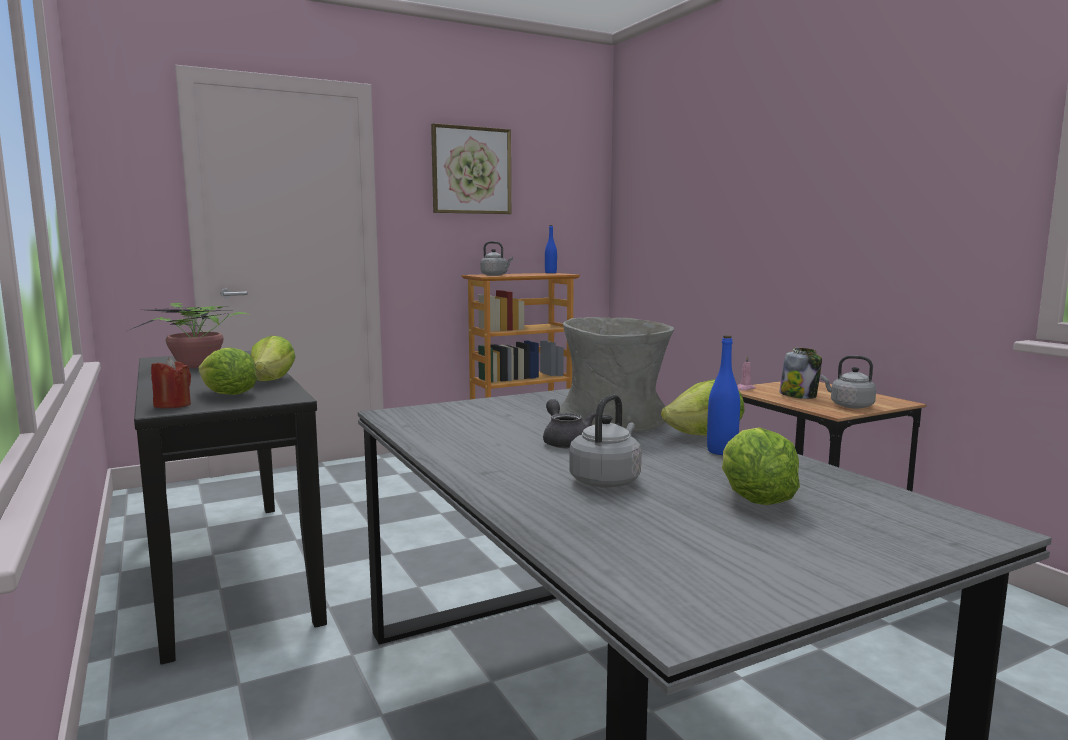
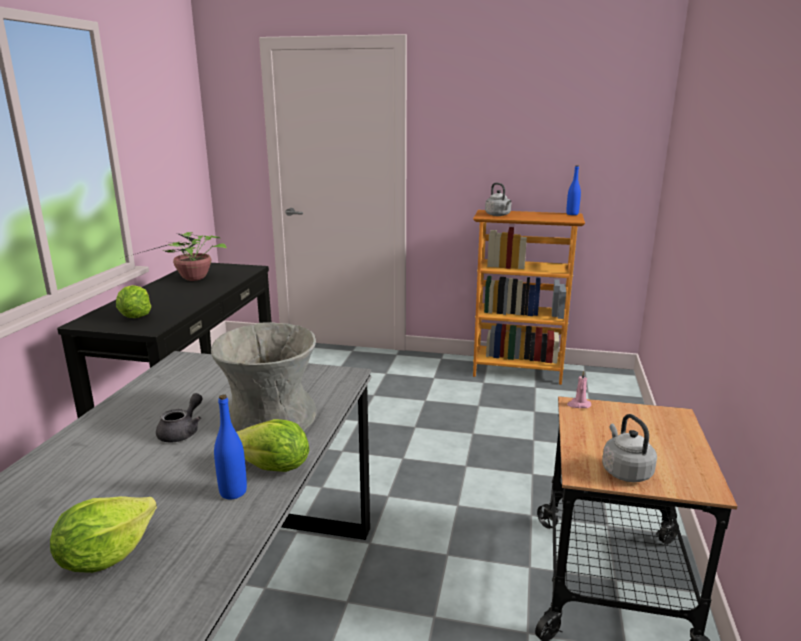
camera: 40 degrees right, 10 degrees up
(173, 405) = (94, 319): red candle -> none
(272, 380) = (188, 306): lettuce -> none
(471, 170) = (499, 109): picture -> none
(606, 480) = (98, 485): grey kettle -> none
(799, 395) = (609, 435): jar -> none

